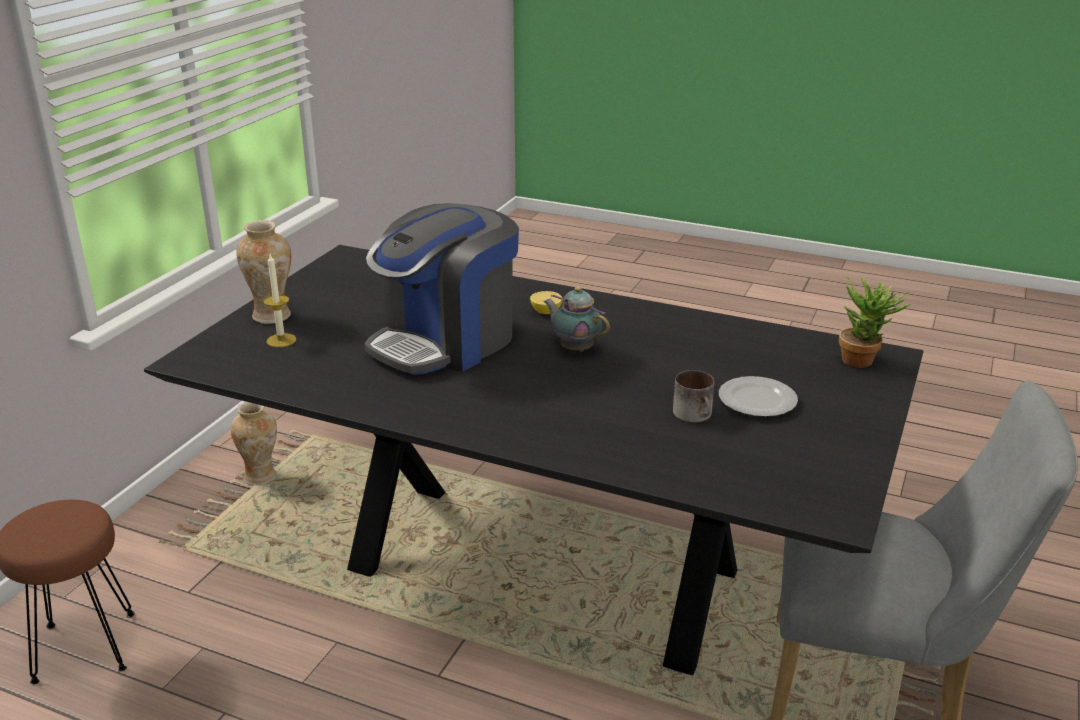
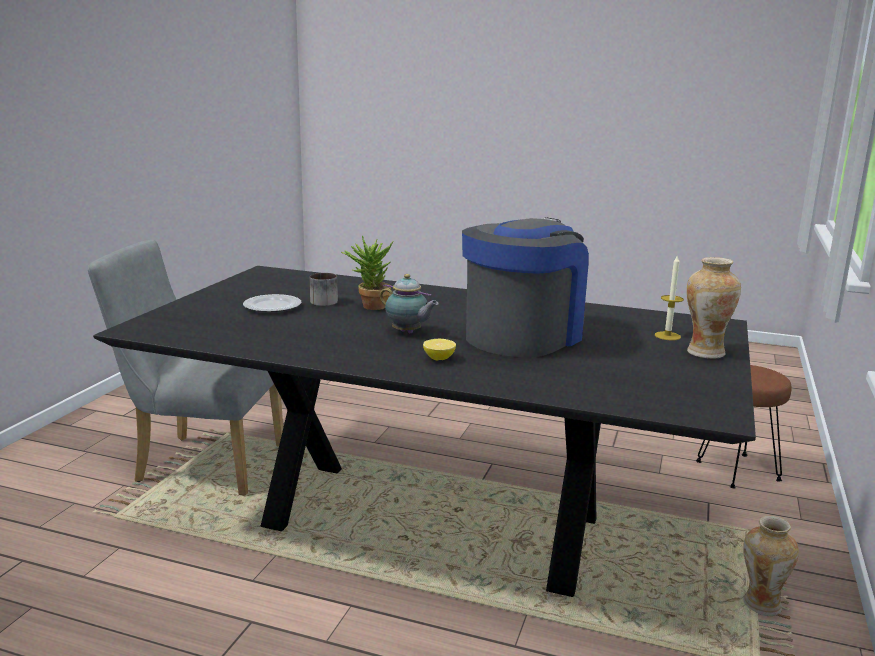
camera: 175 degrees right, 10 degrees down
(863, 360) = (160, 327): potted plant -> potted plant (369, 307)

